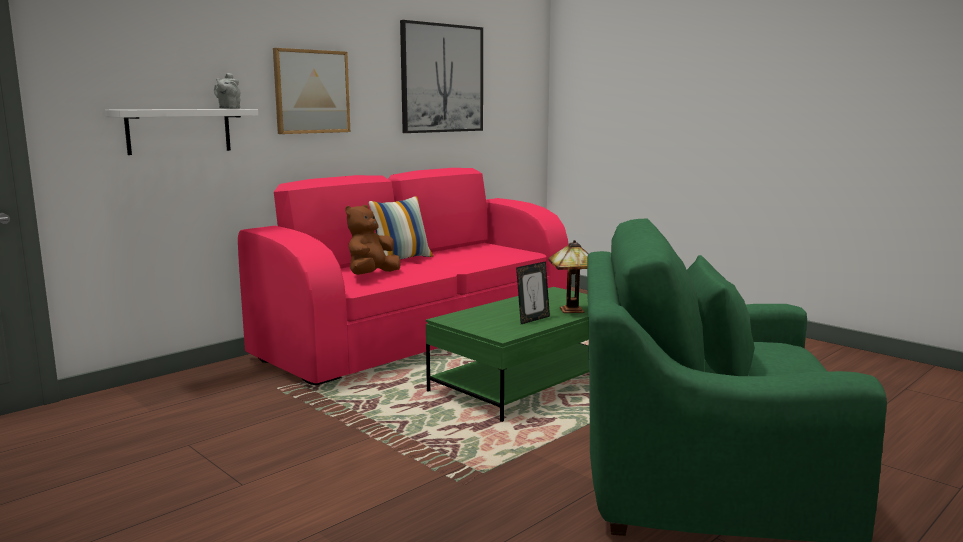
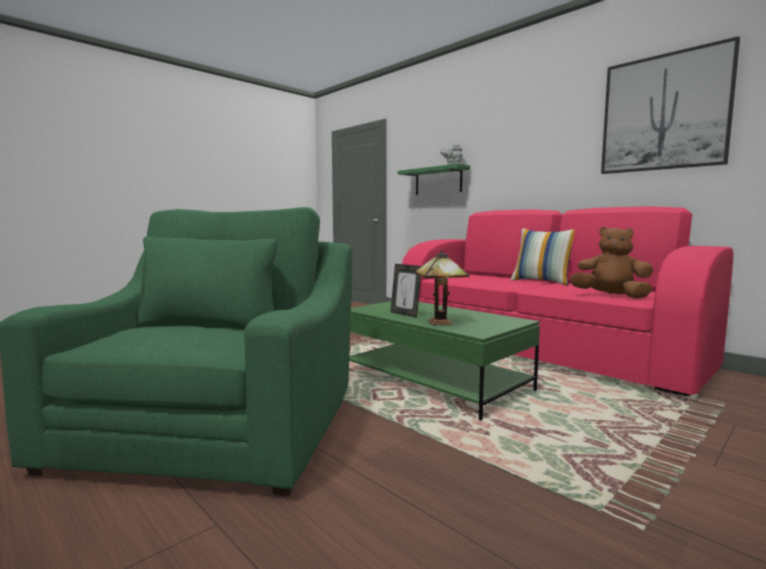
camera: 90 degrees right, 5 degrees down
(179, 131) = (438, 181): white shelf -> green shelf
(311, 91) = (517, 148): picture -> none
(371, 275) = (478, 280): brown plush toy -> brown plush toy (610, 296)

